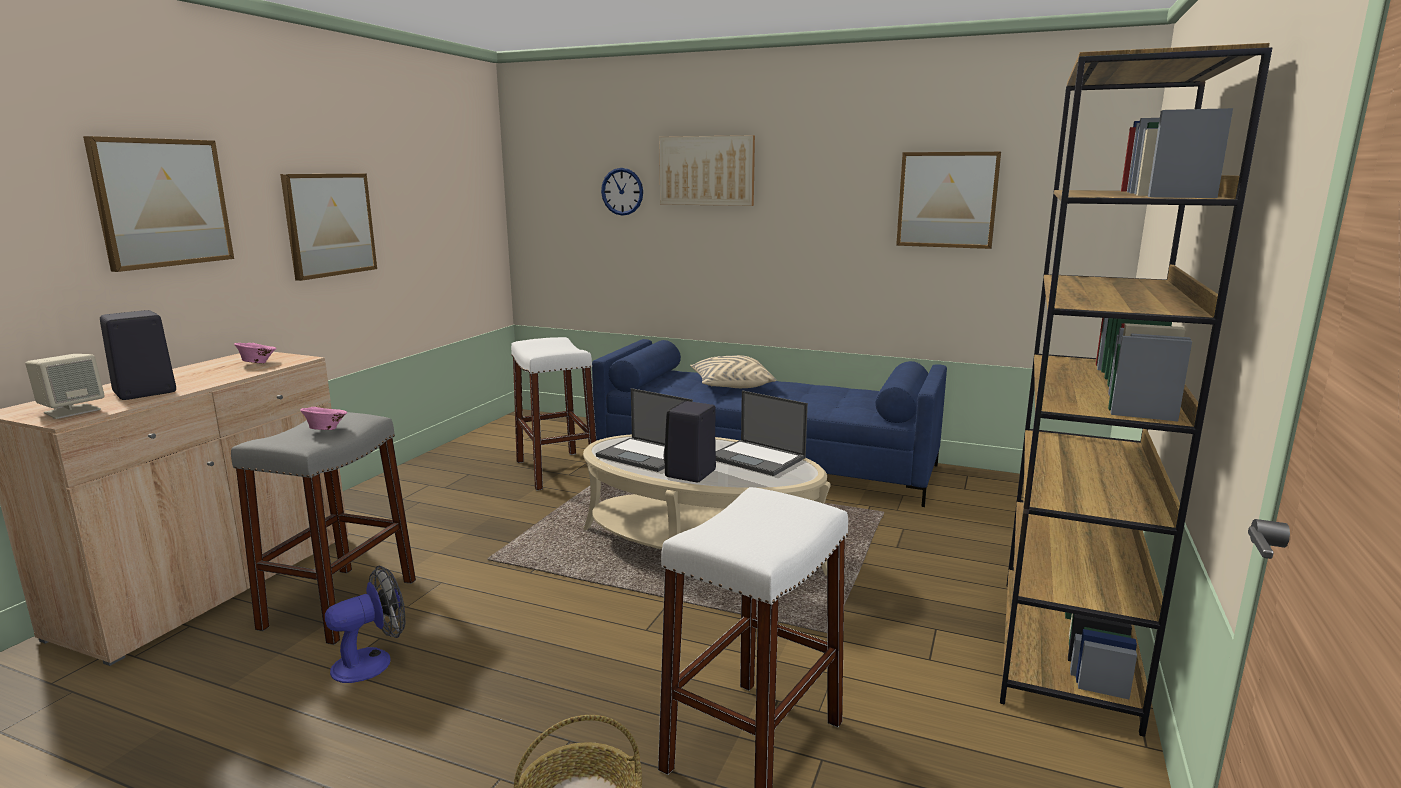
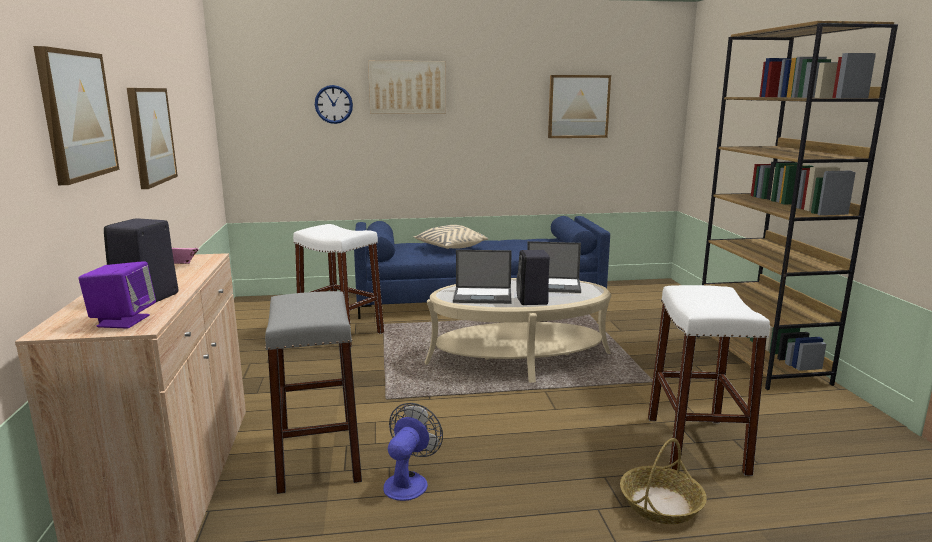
camera: 30 degrees left, 0 degrees up
(72, 411) = (123, 321): beige speaker -> purple speaker
(325, 430) = (314, 306): pink bowl -> none

